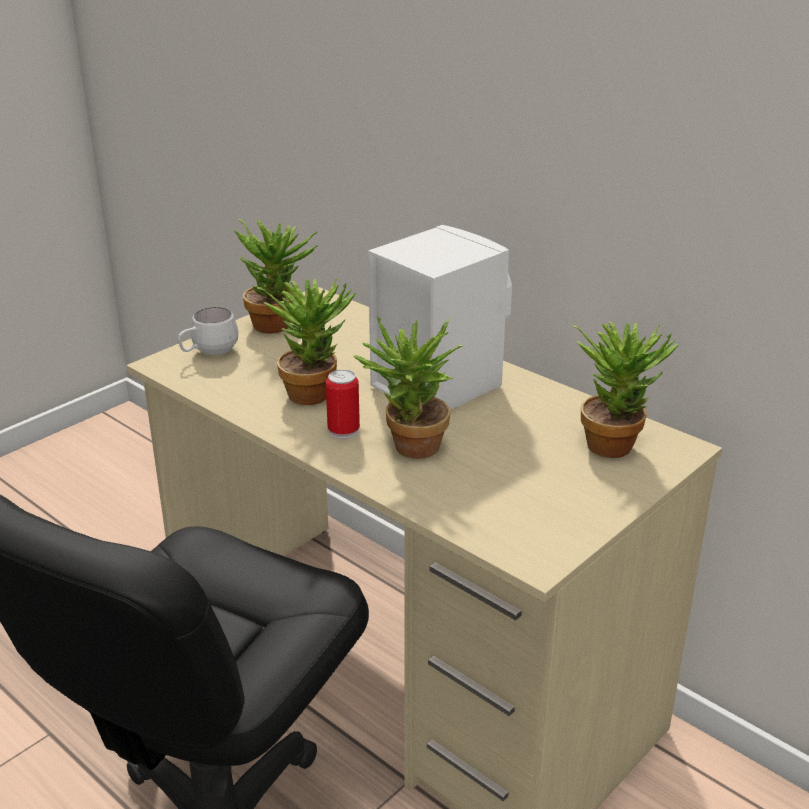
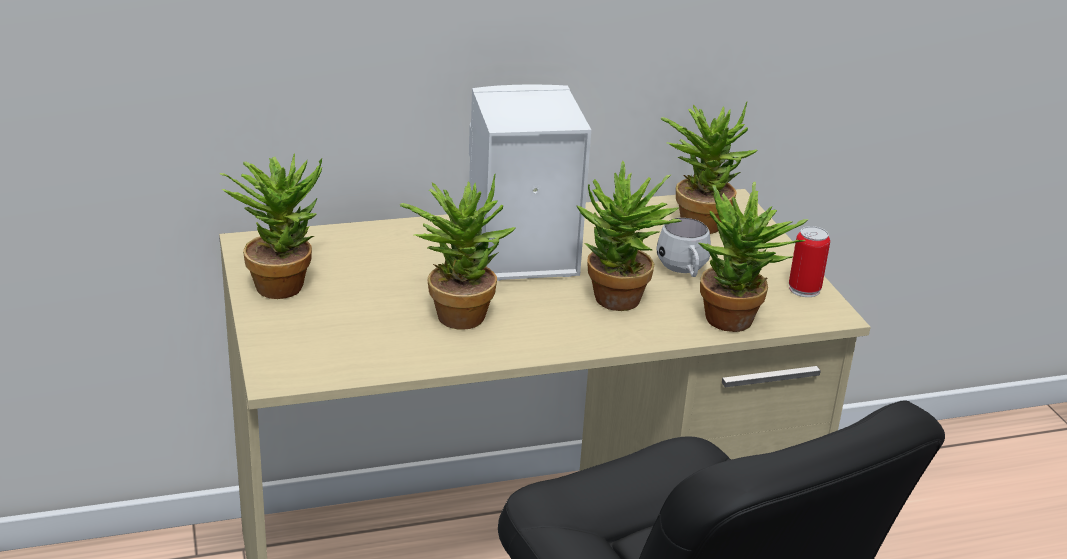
camera: 60 degrees left, 0 degrees up
(208, 353) = (293, 341): white mug -> white mug (684, 272)
(343, 431) = (551, 322): can -> can (804, 289)
(450, 515) = (737, 324): none -> potted plant

